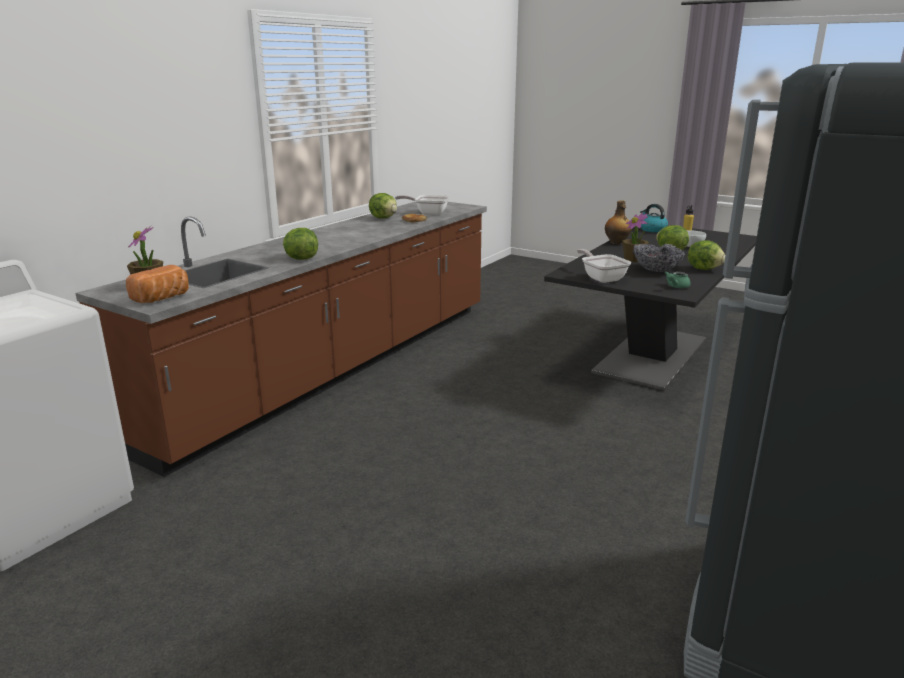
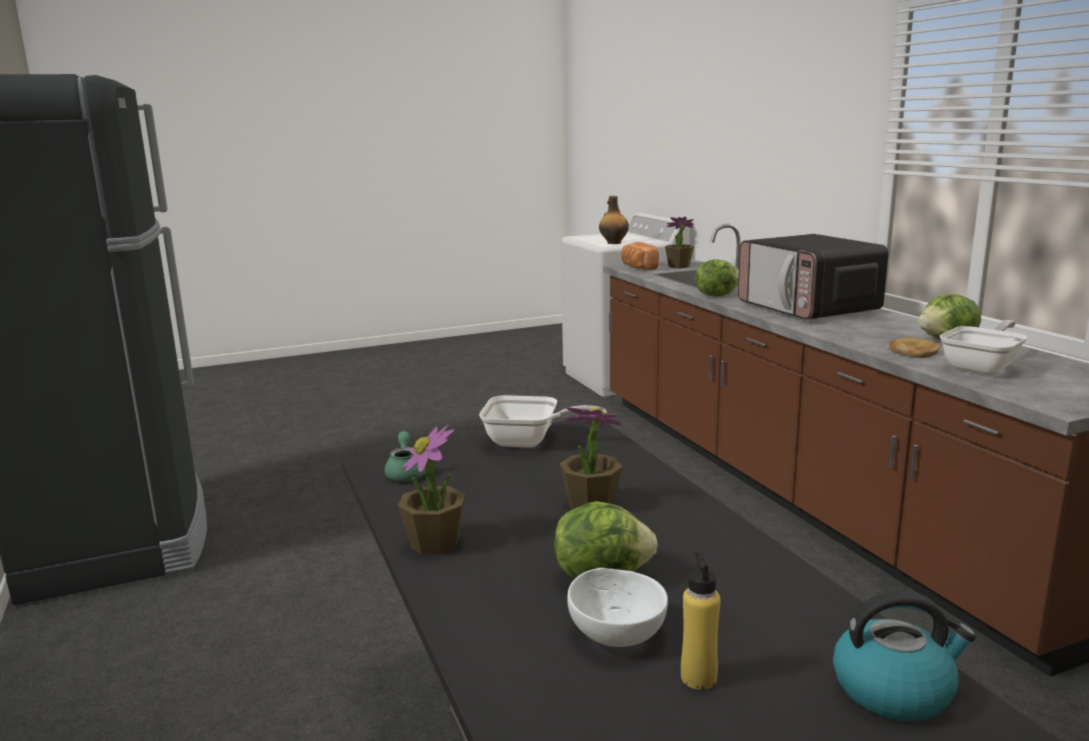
camera: 125 degrees right, 5 degrees down
(327, 239) = (808, 308): none -> microwave
(616, 243) = (751, 547): bottle -> bottle (613, 243)
(657, 270) = (498, 495): bowl -> none
(704, 269) = (435, 543): lettuce -> potted plant

